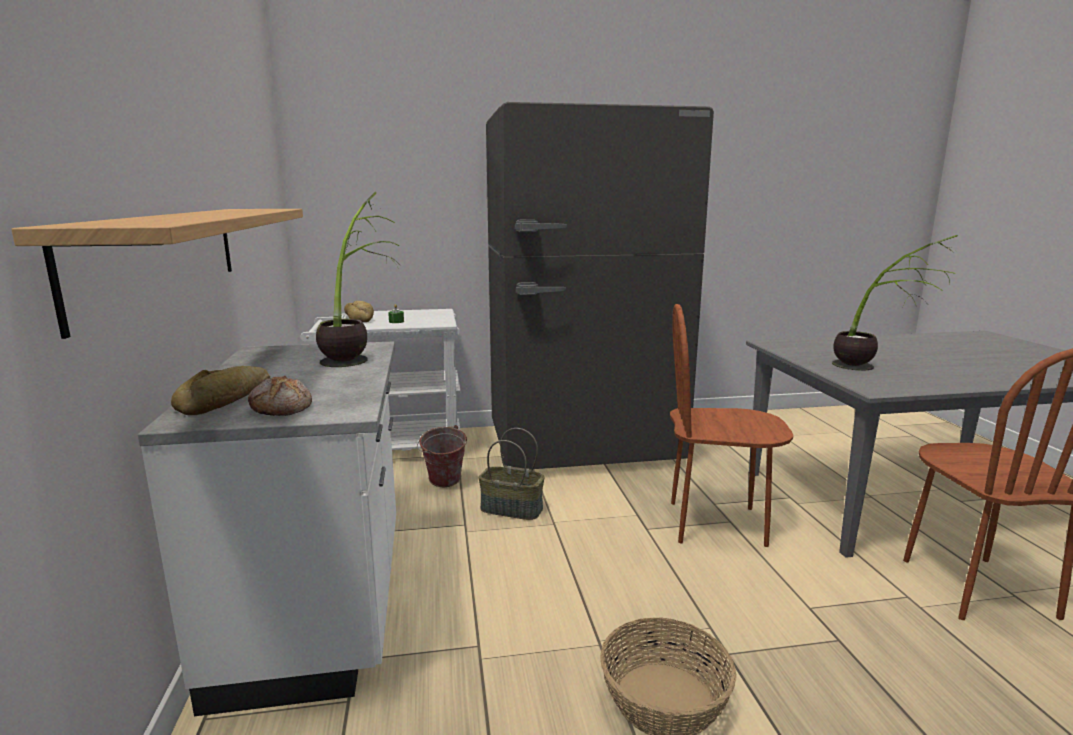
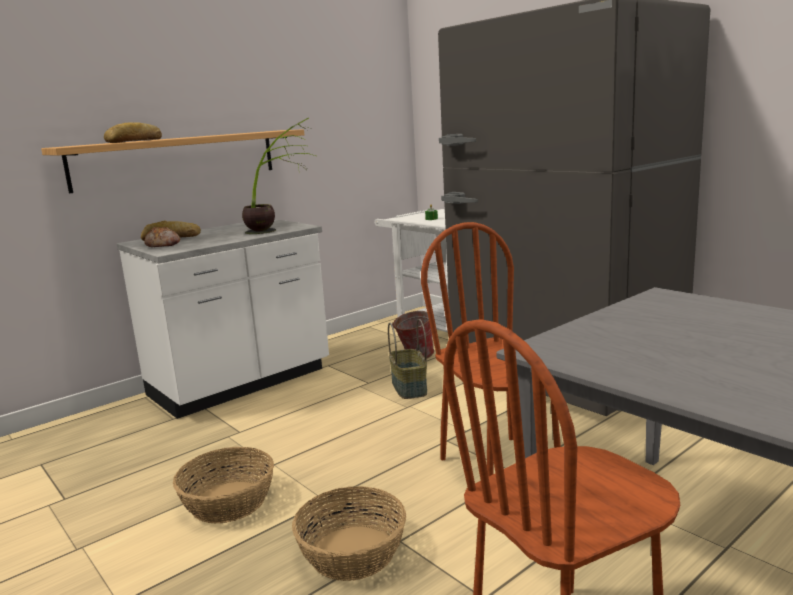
camera: 60 degrees right, 0 degrees up
(359, 317) = (423, 213): bread -> bread (136, 141)
(819, 639) = (353, 553): none -> basket
(875, 370) = (627, 342): potted plant -> none

